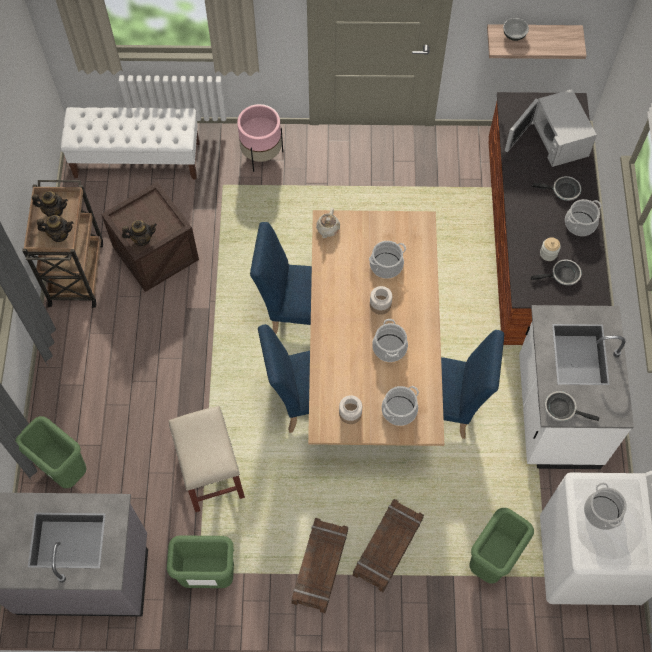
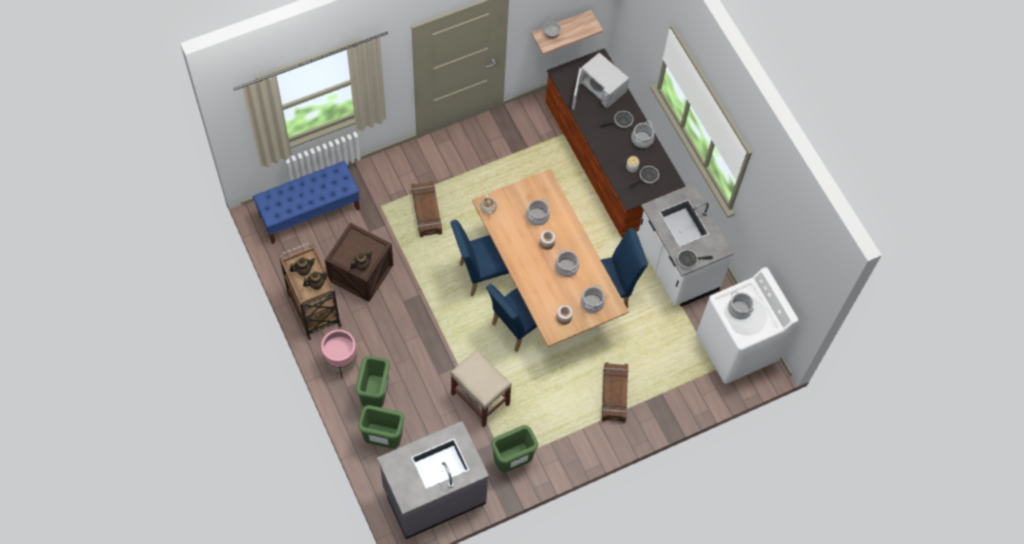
camera: 30 degrees left, 0 degrees up
(137, 159) = (310, 212): white bench -> blue bench
(261, 154) = (395, 173): pink planter -> pink planter (341, 362)
(321, 567) = (579, 425): crate -> crate (427, 212)
(491, 559) = (679, 373): green trash can -> green trash can (374, 395)

